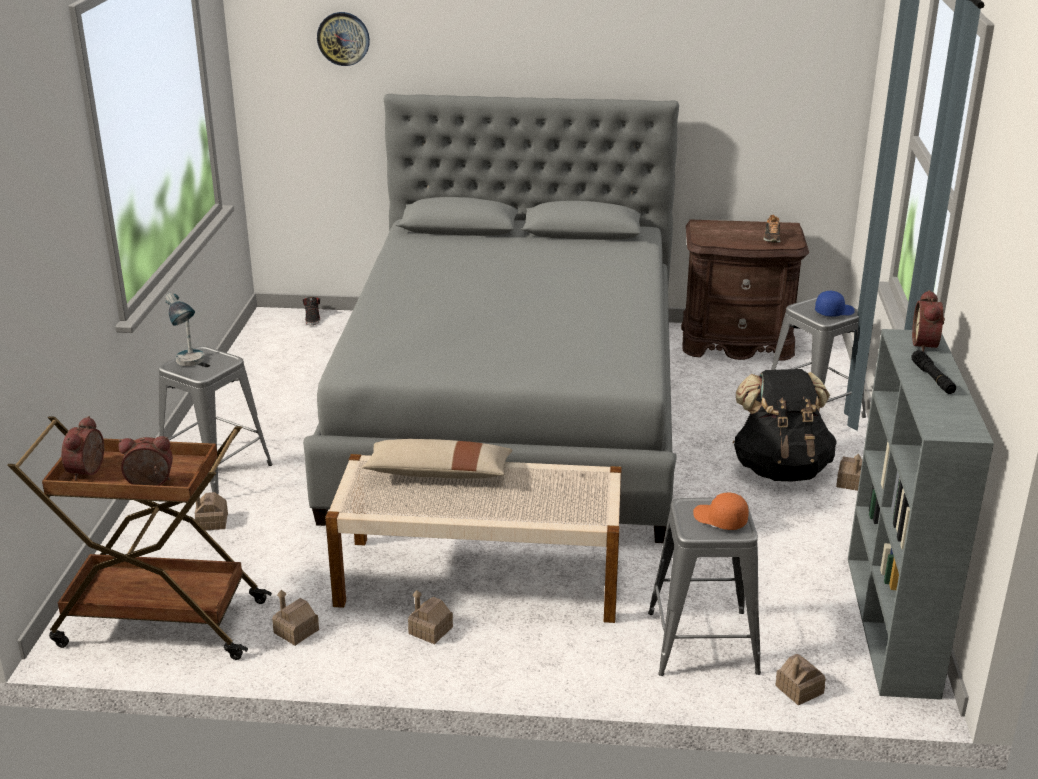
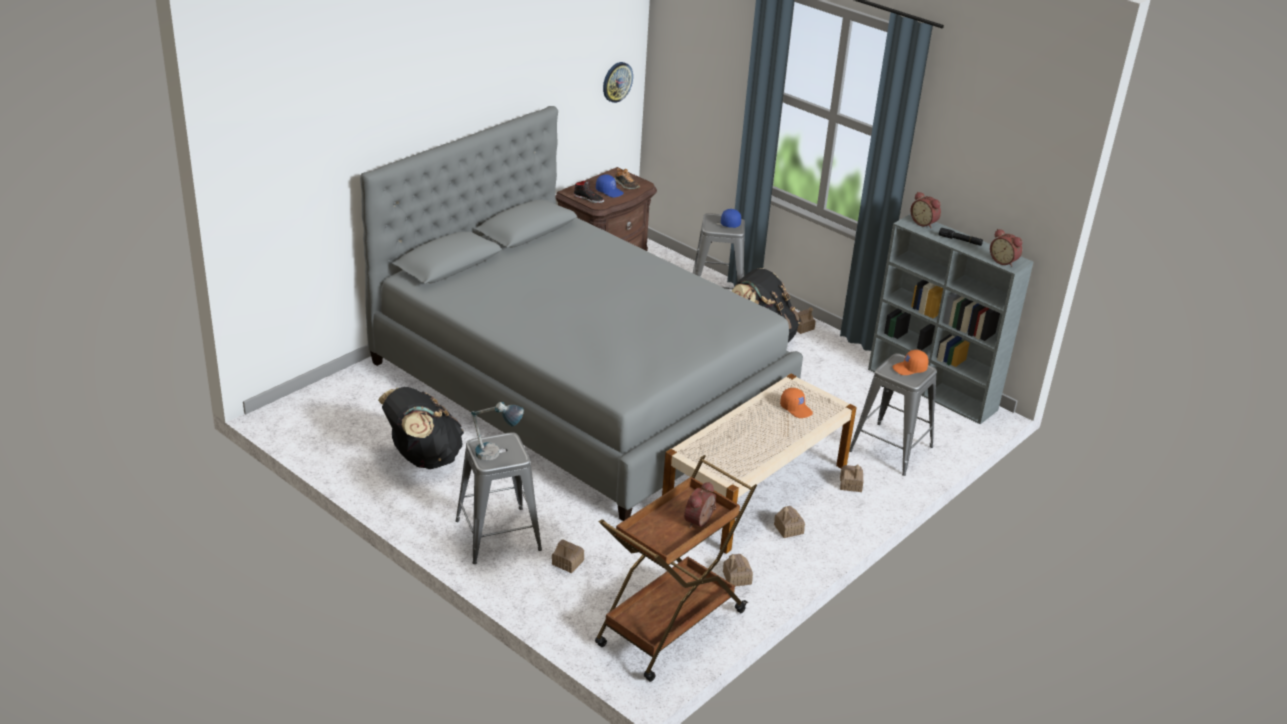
camera: 55 degrees left, 5 degrees up
(89, 471) = (654, 539): alarm clock -> alarm clock (1004, 261)
(289, 392) = (423, 458): none -> black backpack
(313, 318) = (313, 399): black shoe -> black shoe (589, 199)
(343, 38) = (315, 137): wall clock -> wall clock (617, 82)
(438, 473) = (728, 432): beige pillow -> none
(550, 495) = (796, 408): none -> orange cap
(741, 236) = (609, 191): none -> blue cap
(799, 689) = (955, 443): toy house -> toy house (850, 484)

